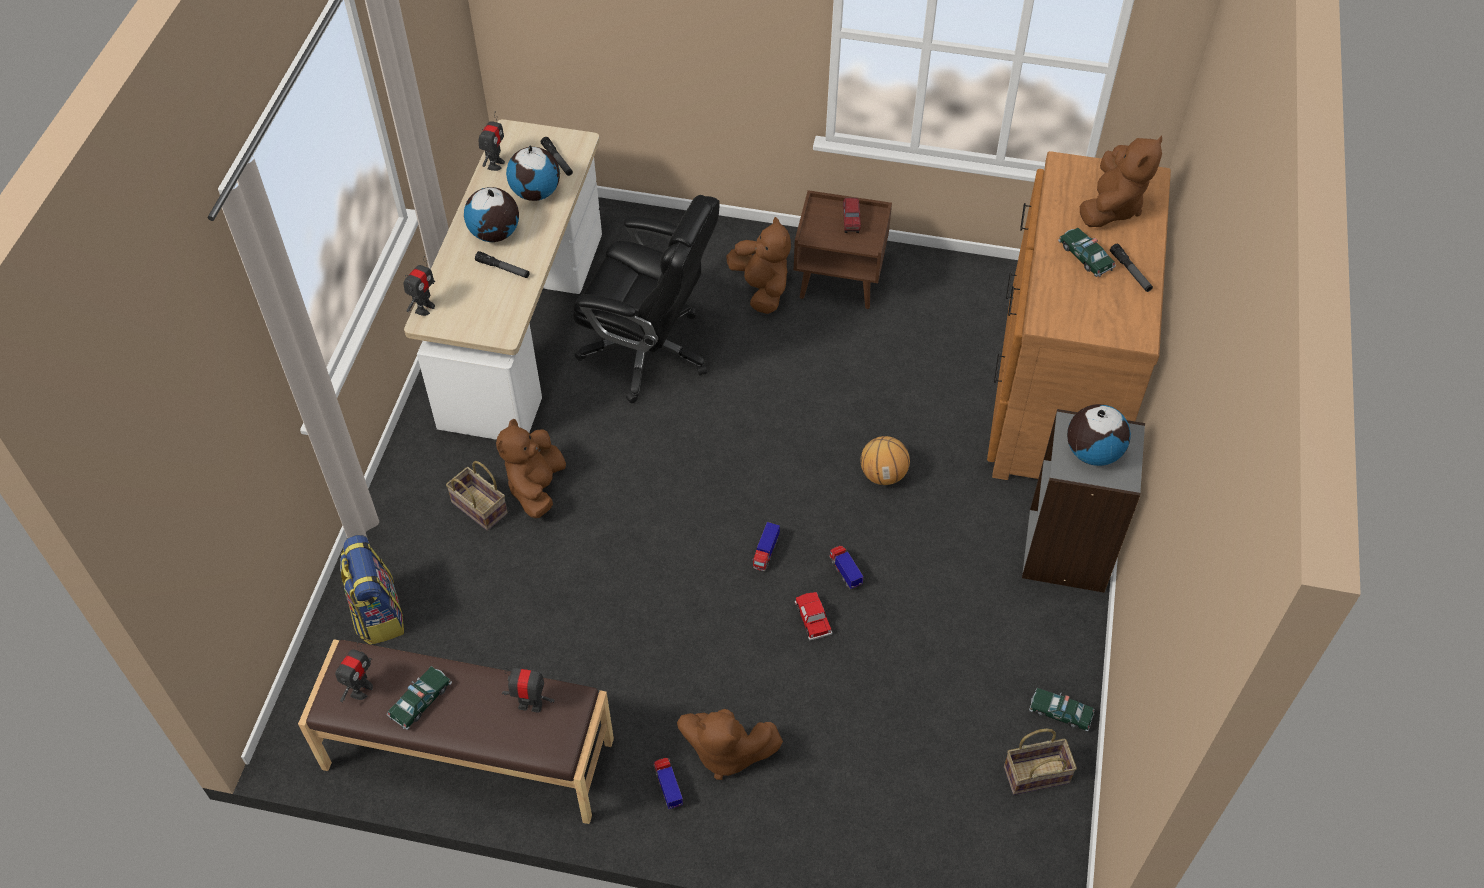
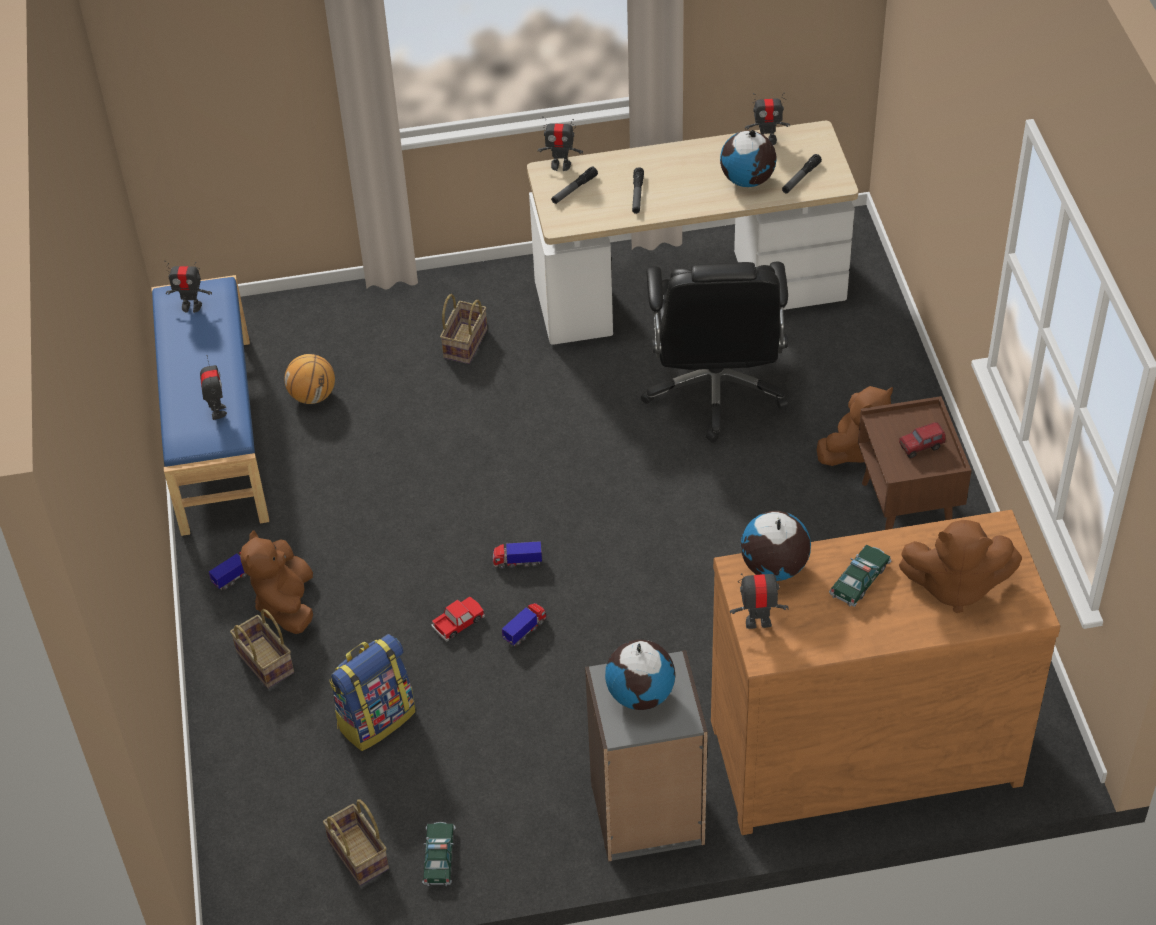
camera: 70 degrees right, 5 degrees down
(377, 614) = (325, 324): backpack -> backpack (376, 718)
(420, 701) = (194, 344): toy car -> none
(468, 755) = (215, 434): brown bench -> blue bench
(495, 234) = (677, 174): globe -> globe (774, 568)
(536, 487) = (508, 372): brown plush toy -> none
(786, 792) = (263, 662): none -> basket
(883, 474) = (663, 625): basketball -> basketball (313, 396)
(1104, 329) = (758, 622): none -> toy robot
(1130, 272) = (861, 625): flashlight -> flashlight (574, 189)

